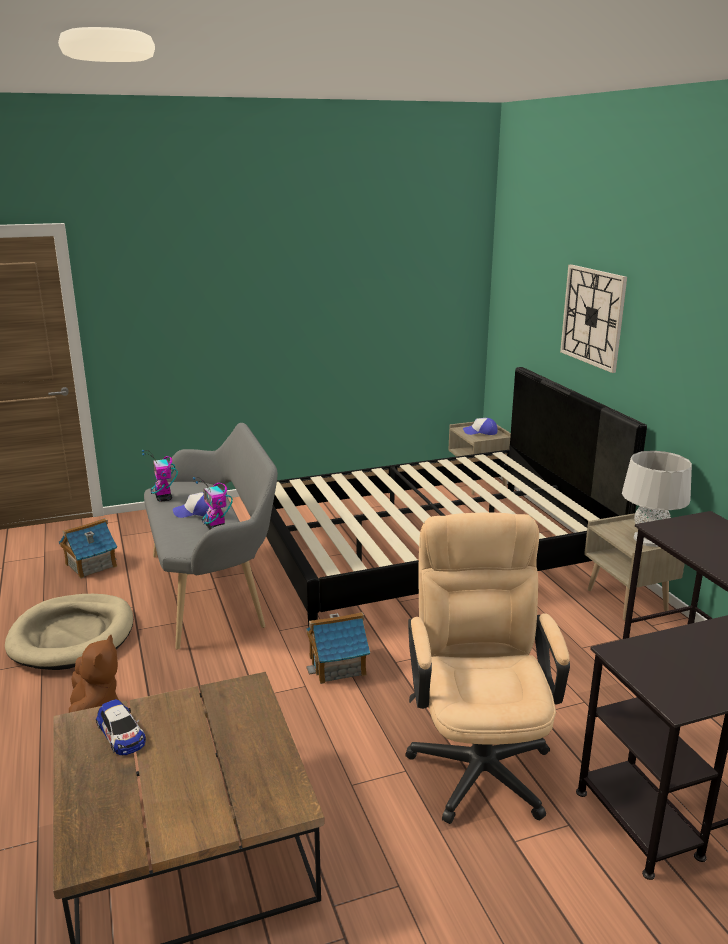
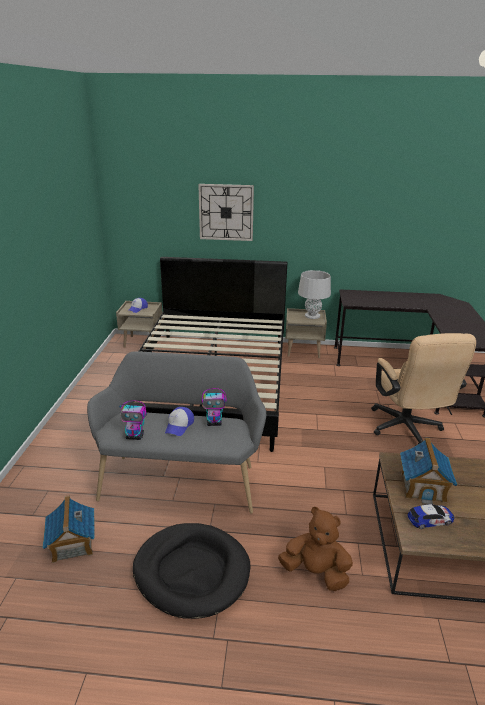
camera: 65 degrees left, 5 degrees up
(72, 636) = (192, 571): beige dog bed -> black dog bed
(337, 665) = (310, 449): toy house -> toy house (423, 487)
(478, 758) = (407, 430): beige office chair -> beige office chair turned 120 degrees counterclockwise

